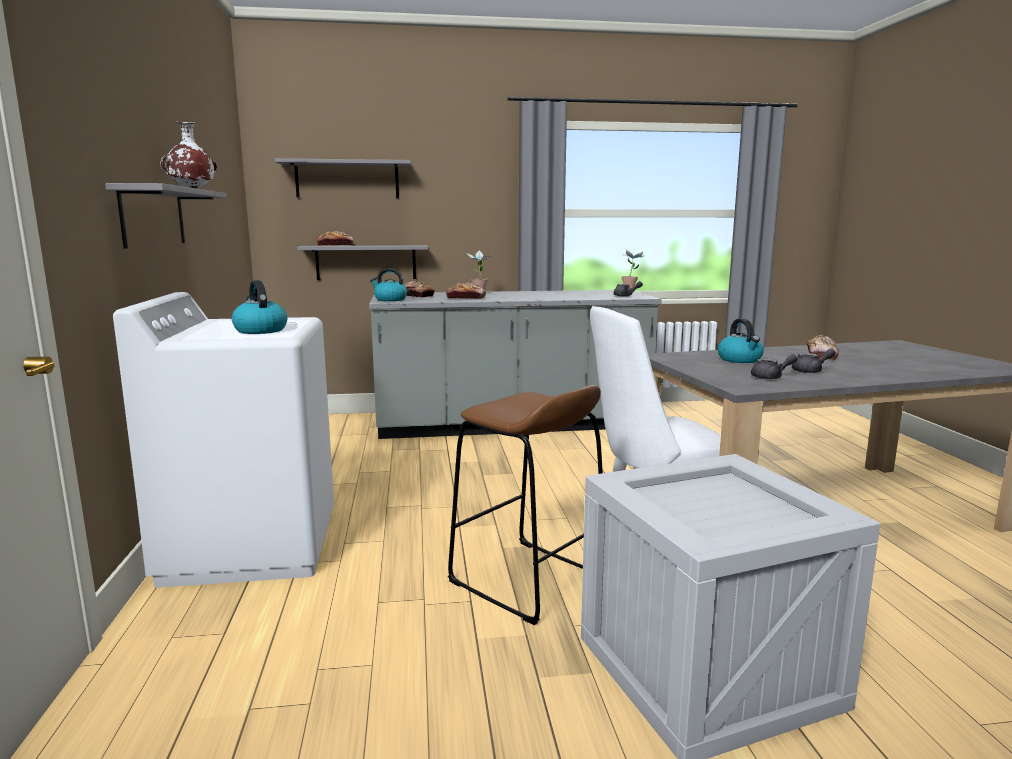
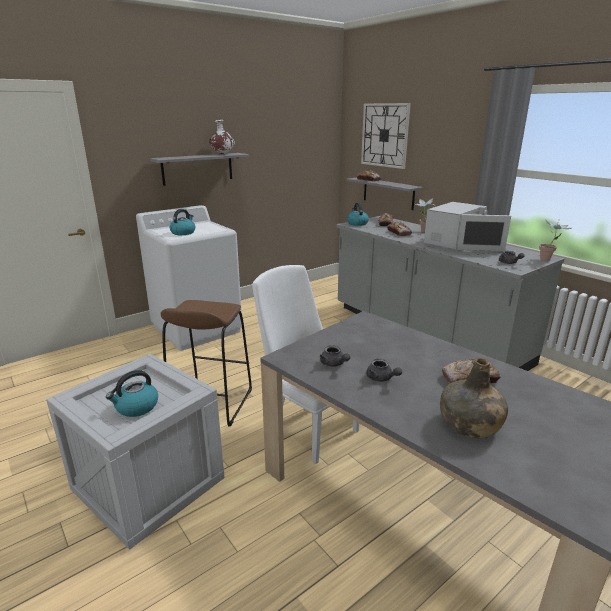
camera: 60 degrees right, 10 degrees up
(347, 179) = (385, 135): grey shelf -> wall clock
(536, 294) = (454, 242): none -> white microwave
(740, 359) = (391, 346): kettle -> kettle (136, 407)
(900, 367) = (469, 424): none -> green bottle

